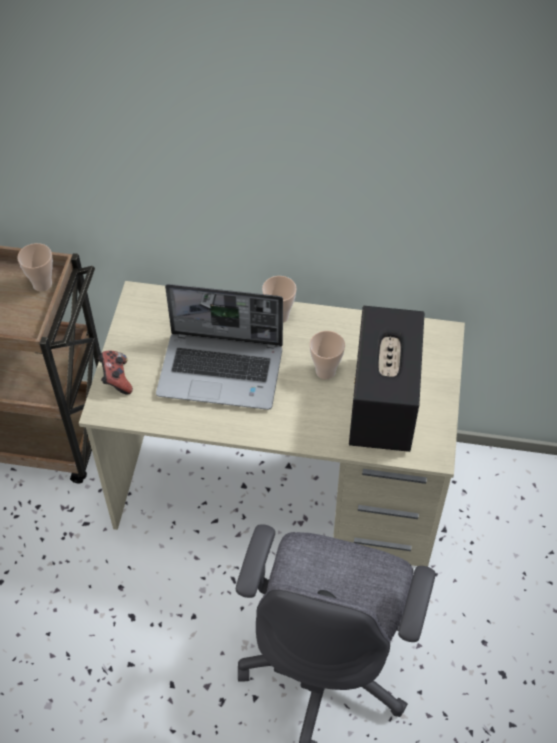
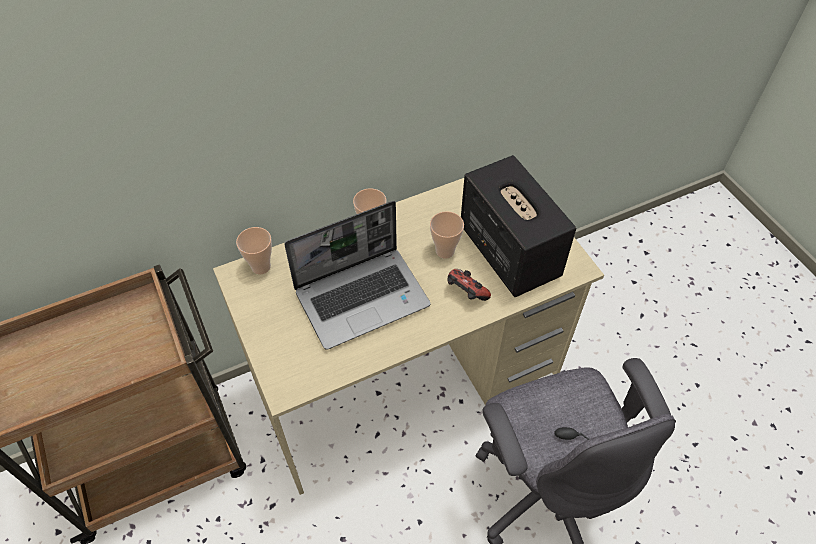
camera: 35 degrees left, 0 degrees up
(42, 284) = (140, 310): cup -> cup (261, 267)
(116, 379) = (276, 356): game controller -> game controller (466, 293)

